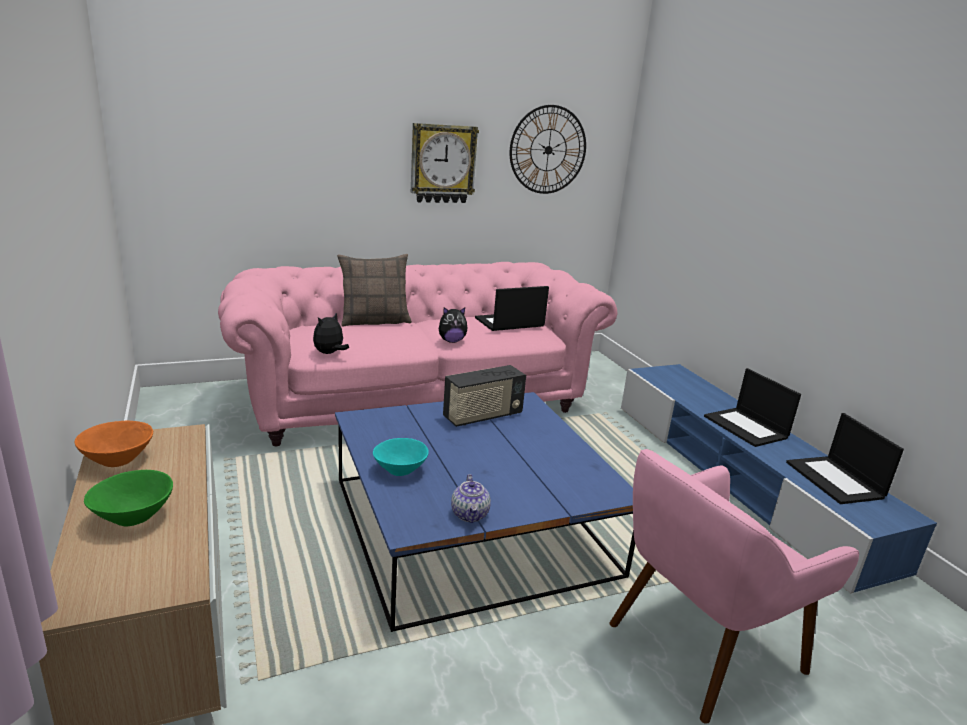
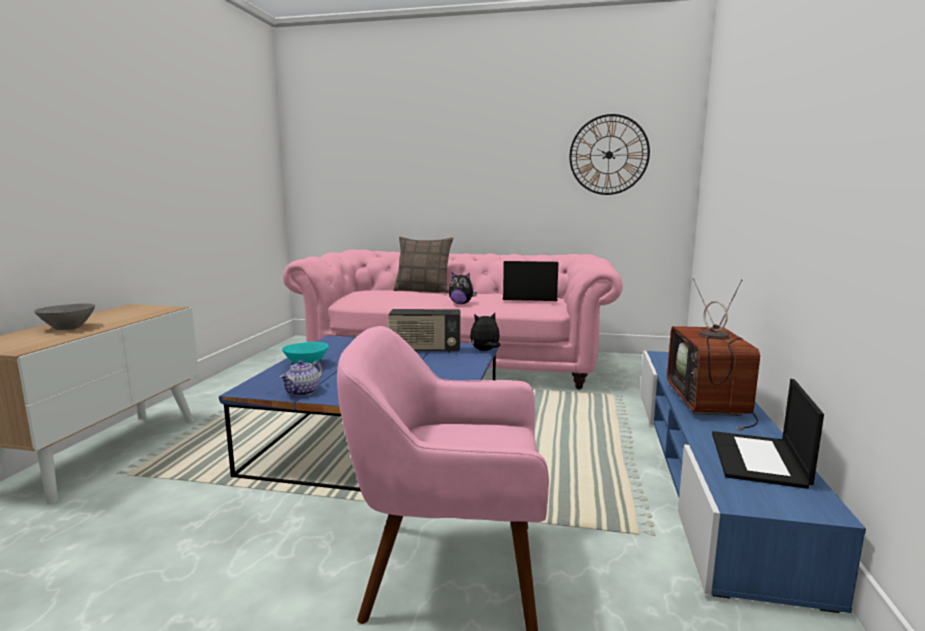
camera: 35 degrees right, 10 degrees down
(119, 460) = (116, 312): orange bowl -> none
(133, 517) = (67, 328): green bowl -> grey bowl
(329, 353) = (358, 301): plush toy -> plush toy (485, 351)
(442, 164) = (508, 172): wall clock -> none
(746, 427) = (710, 403): laptop -> television

